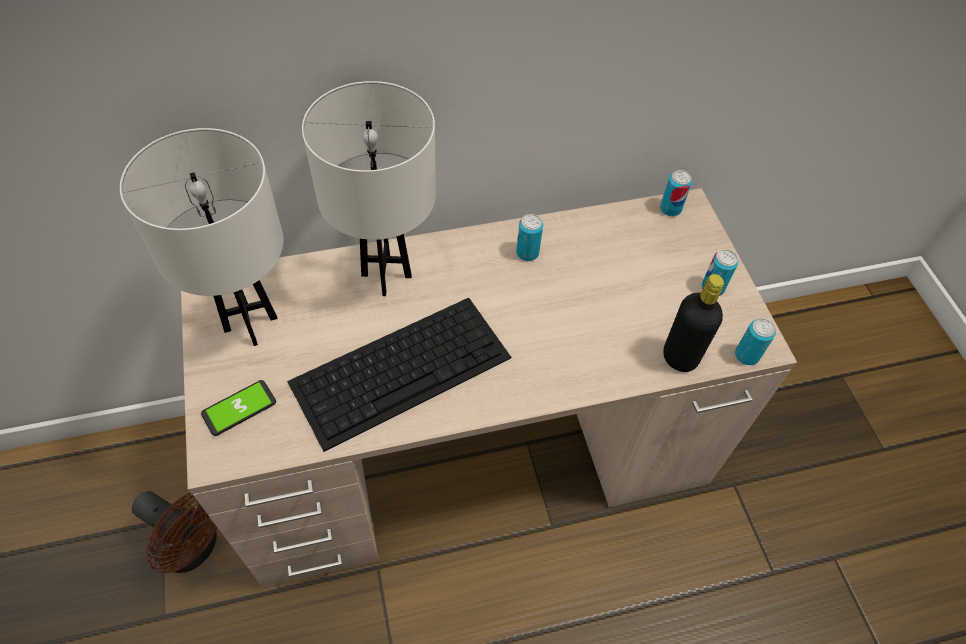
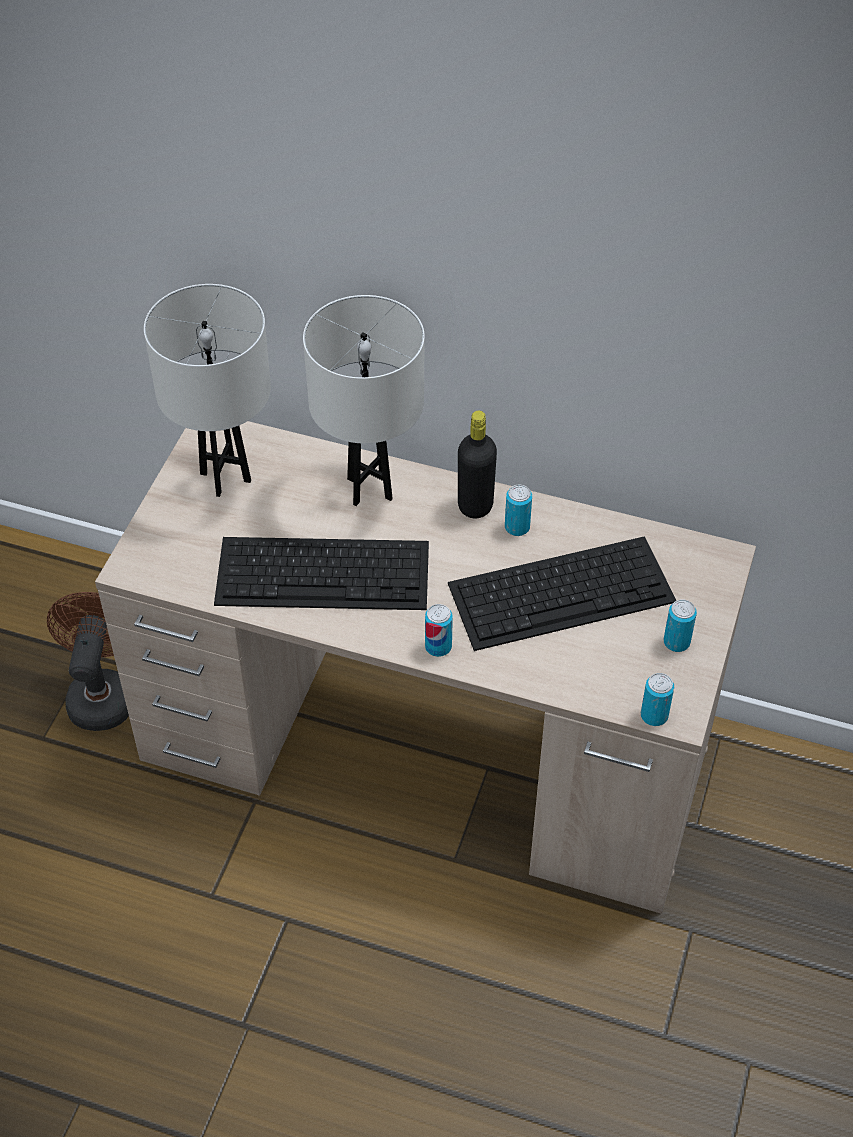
camera: 35 degrees right, 5 degrees down
(194, 547) = (102, 693): brown fan -> brown fan turned 150 degrees counterclockwise
(239, 408) = (171, 540): phone -> none
(602, 288) = (563, 591): none -> keyboard
(670, 209) = (701, 551): can -> can (438, 647)
(680, 357) = (586, 685): black bottle -> black bottle (475, 505)

